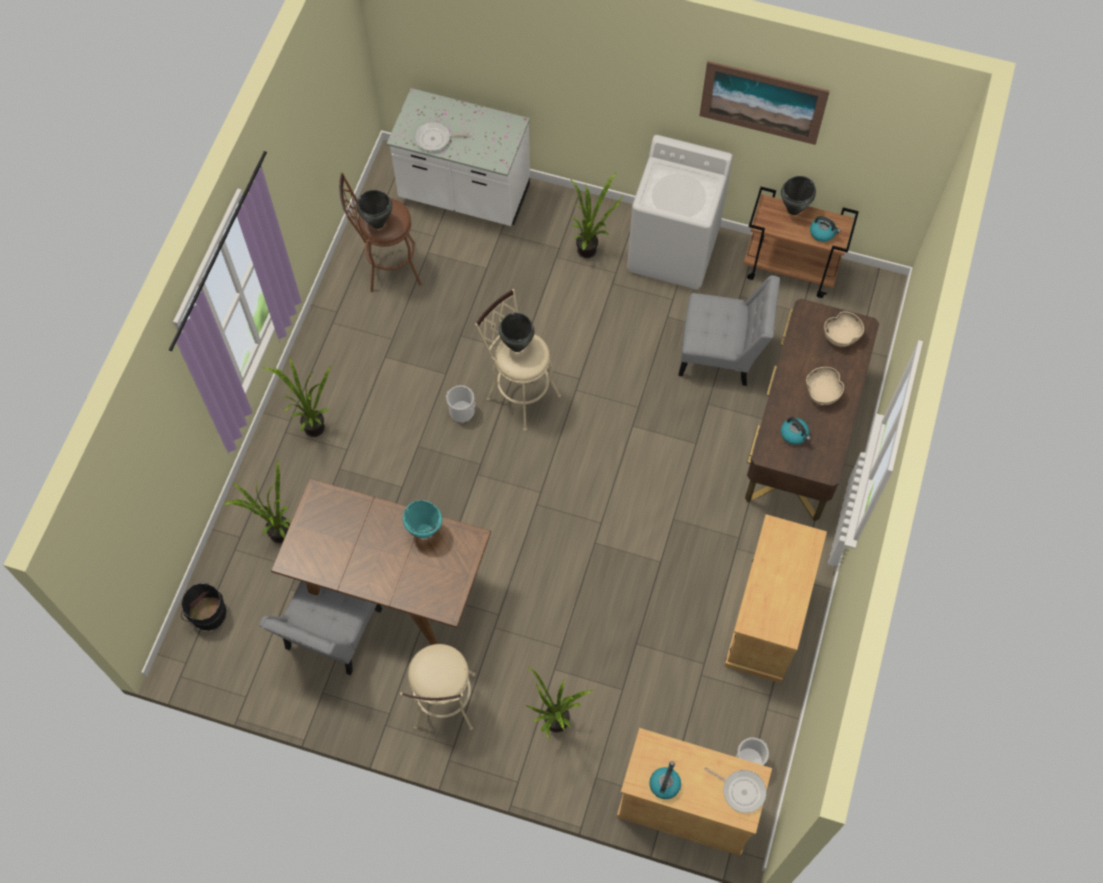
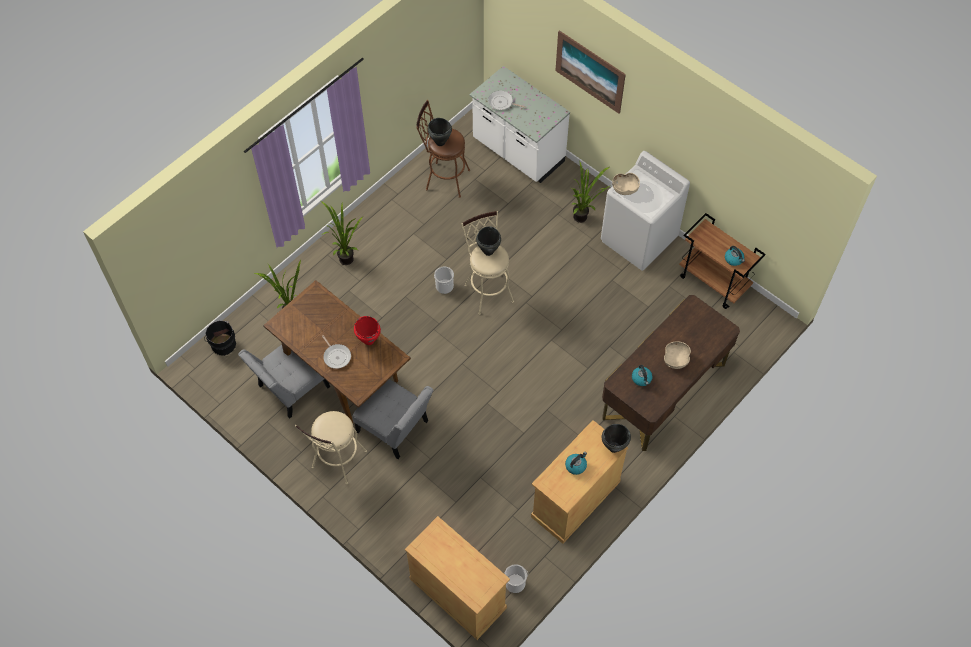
camera: 25 degrees right, 5 degrees down
(424, 531) = (369, 340): turquoise cooking pot -> red cooking pot
(555, 727) = (400, 506): potted plant -> none
(664, 784) = (435, 557): kettle -> kettle (576, 465)
(722, 353) = (636, 318): grey chair -> grey chair (395, 429)
(741, 790) = (482, 583): frying pan -> frying pan (336, 356)
(763, 102) = (712, 149): picture -> picture (590, 71)
(794, 209) = (722, 237): black cooking pot -> black cooking pot (614, 447)
(841, 336) = (708, 329): beige bowl -> beige bowl (625, 189)

